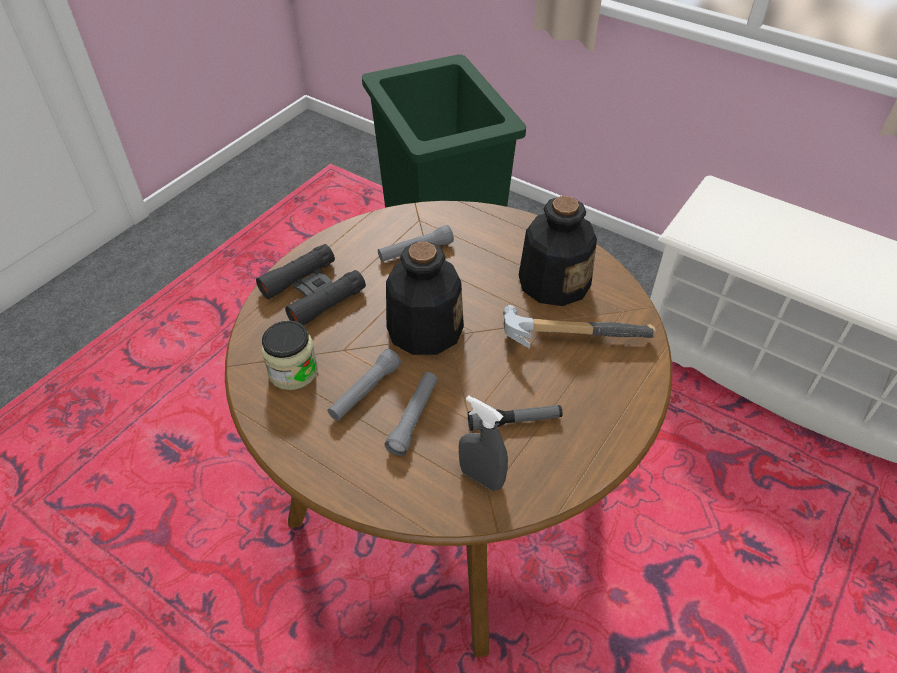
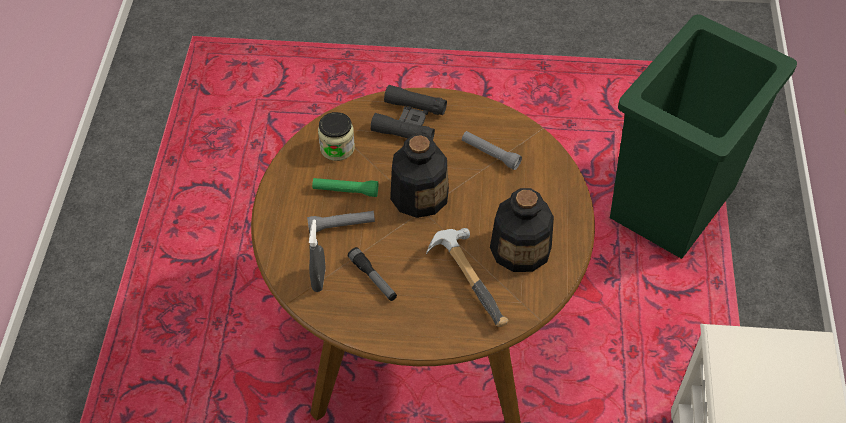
camera: 60 degrees right, 5 degrees up
(365, 391) = (345, 191): grey flashlight -> green flashlight

